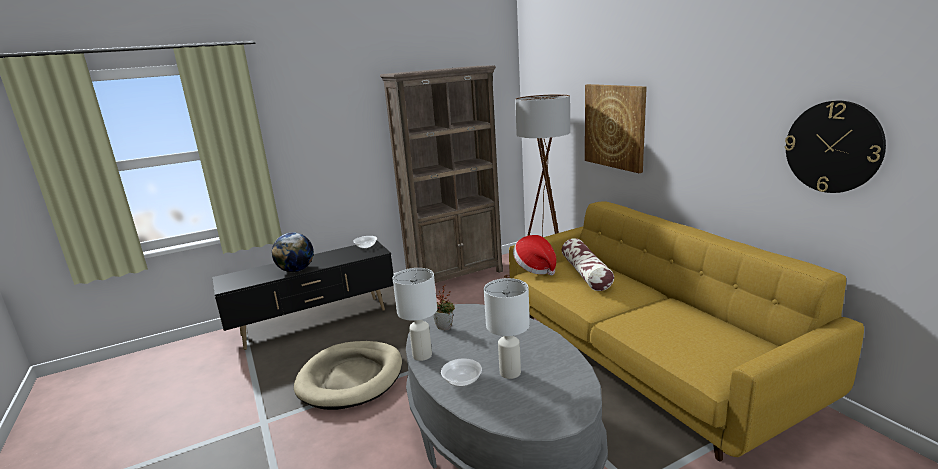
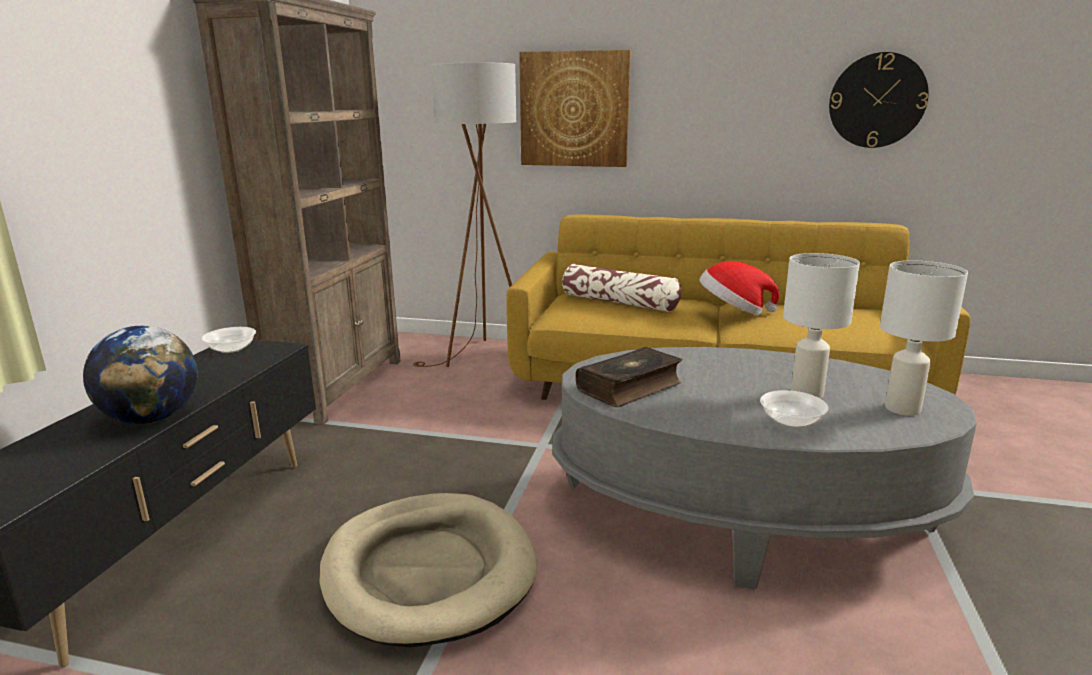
camera: 50 degrees left, 0 degrees up
(422, 355) = (686, 422): white table lamp -> white table lamp (903, 409)
(445, 327) = (630, 388): potted plant -> book
(535, 268) = (553, 312): hat -> hat (733, 311)

